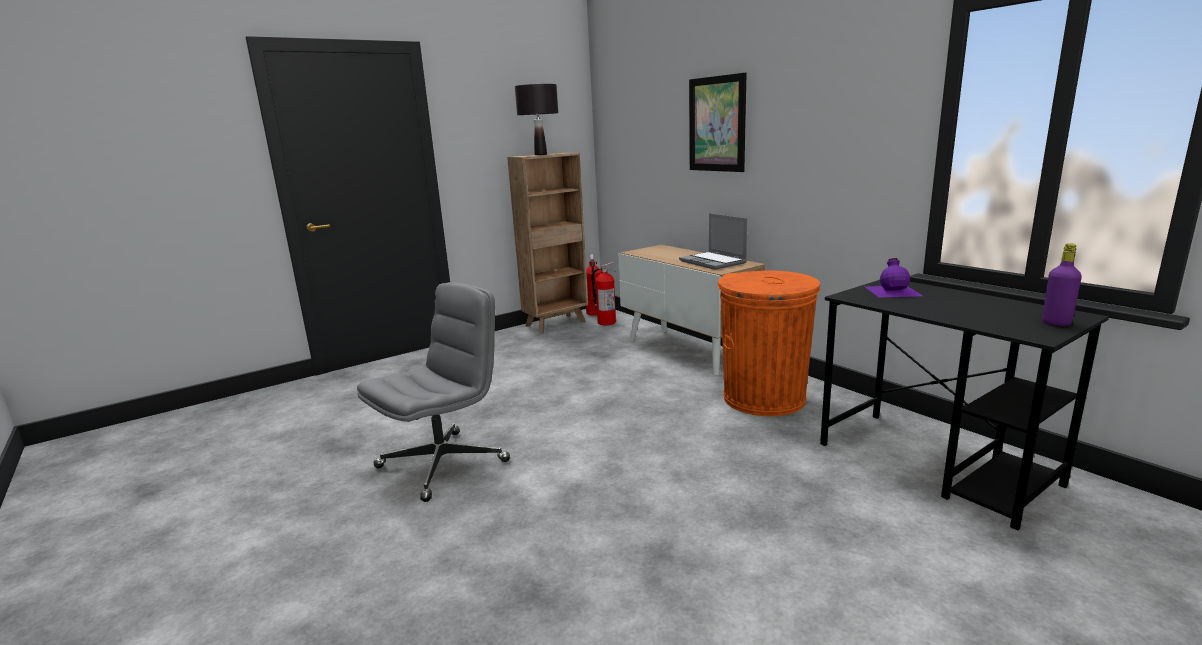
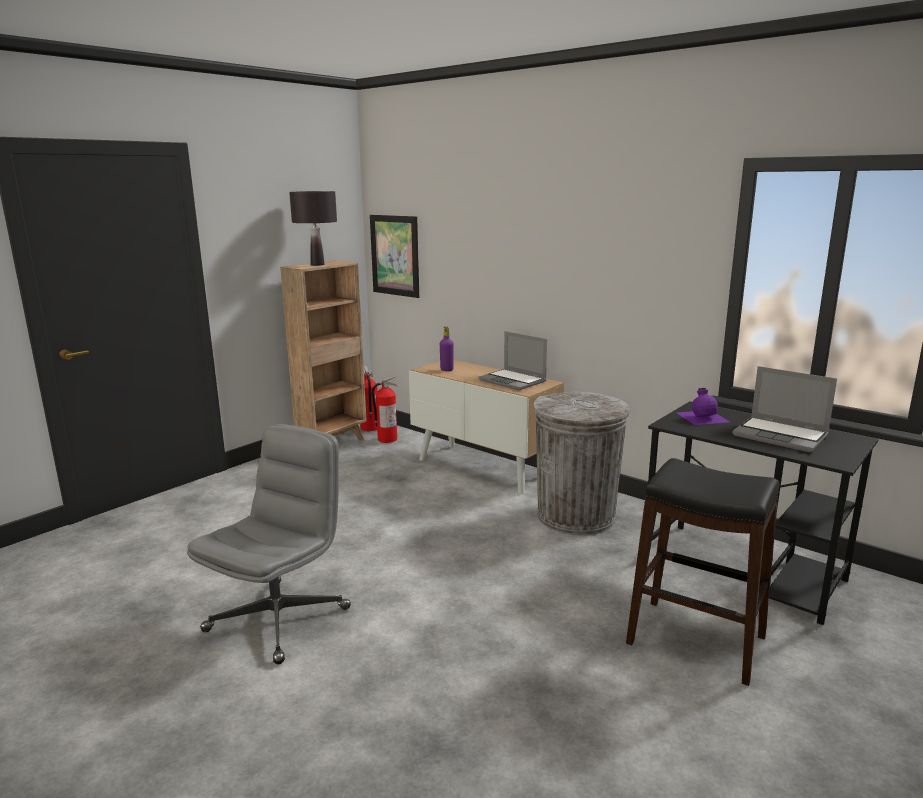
camera: 15 degrees left, 0 degrees up
(717, 124) = (511, 243): picture -> picture (395, 255)
(764, 398) = (576, 516): orange trash can -> grey trash can
(851, 528) = (695, 640): none -> black stool
(979, 310) = (781, 436): none -> laptop
(1056, 323) = (844, 448): purple bottle -> purple bottle (447, 370)

